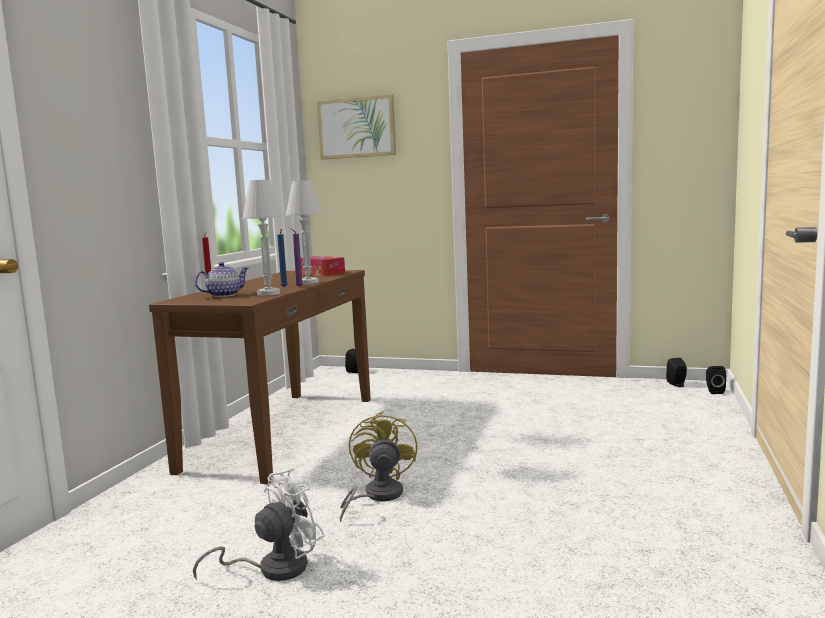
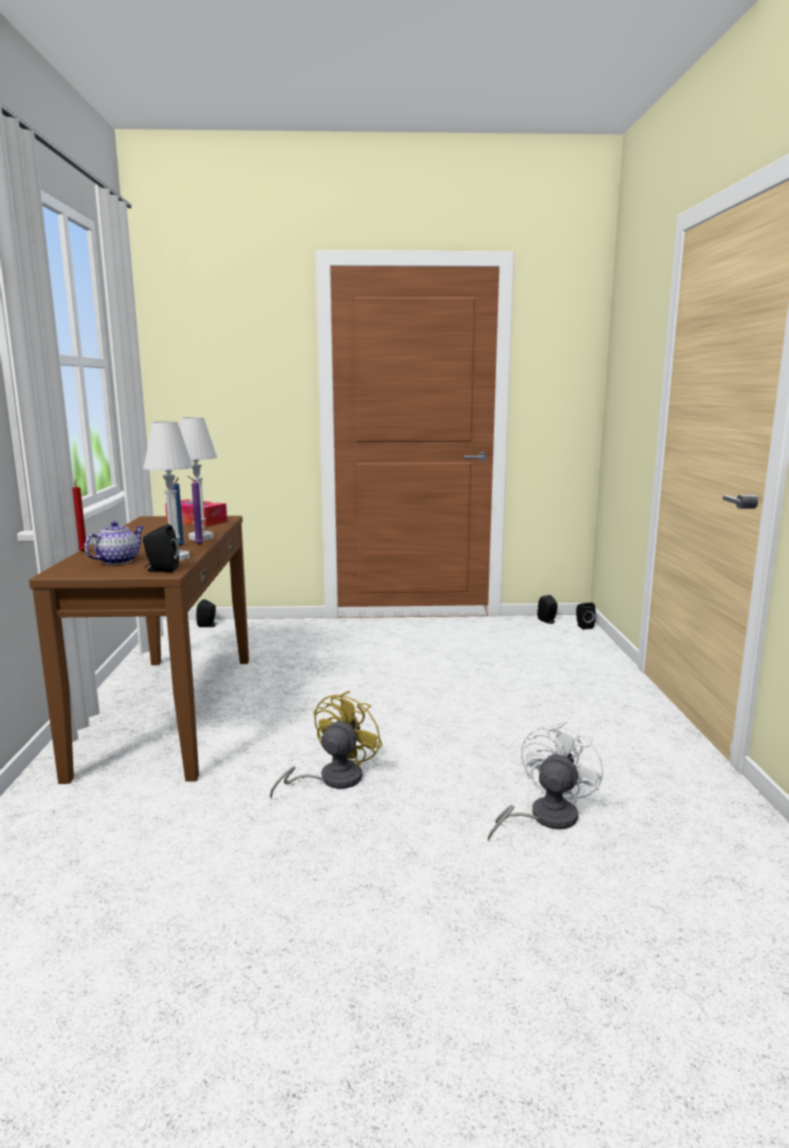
camera: 20 degrees left, 5 degrees up
(245, 300) = (161, 570): none -> black speaker
(273, 568) = (271, 885): white fan -> white fan (544, 818)
(357, 128) = (204, 342): picture -> none
(377, 496) = (331, 779): yellow fan -> yellow fan turned 45 degrees clockwise

